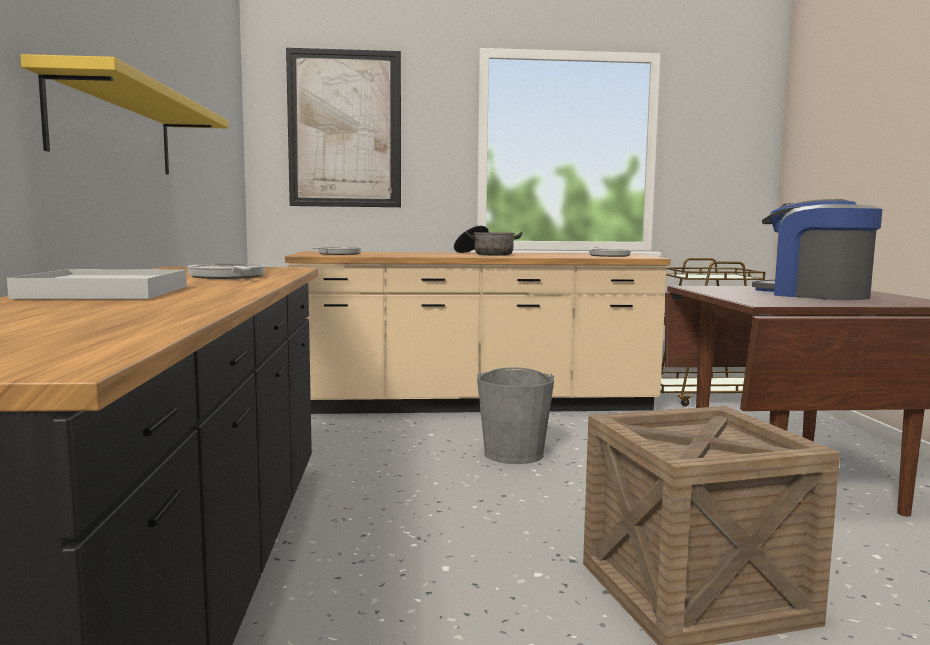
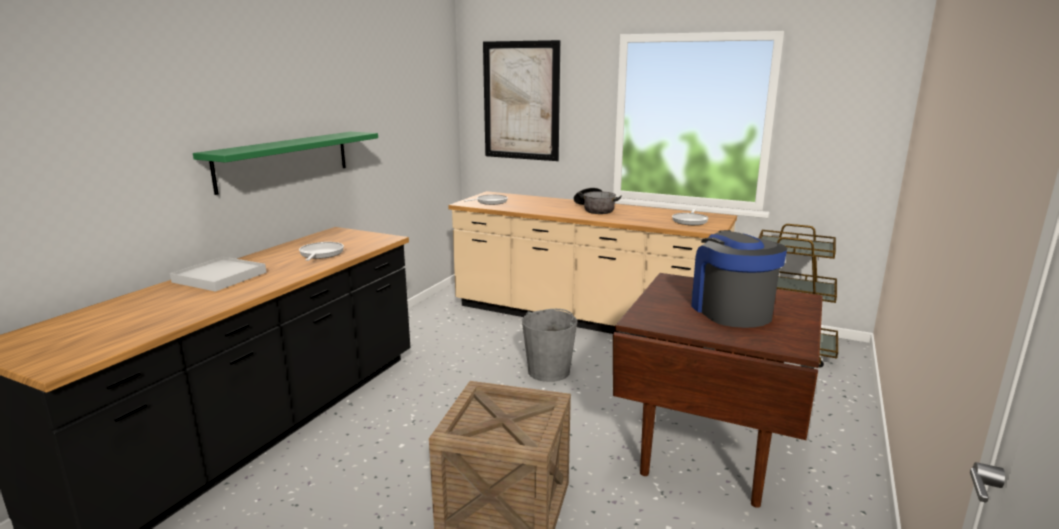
camera: 30 degrees right, 10 degrees up
(116, 129) = (284, 160): yellow shelf -> green shelf

